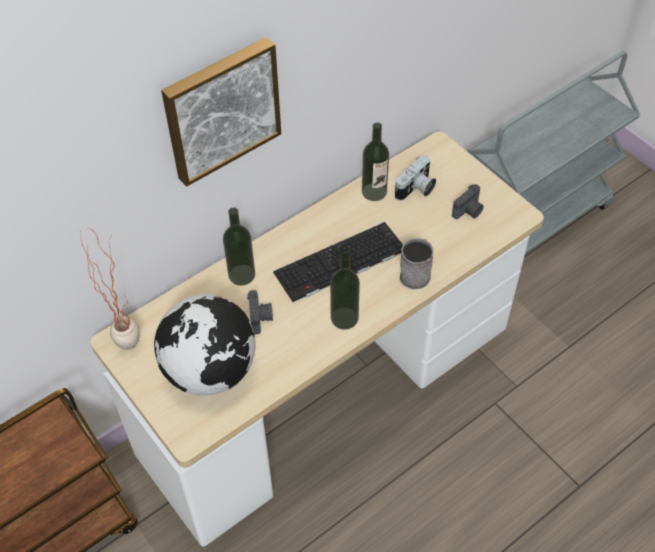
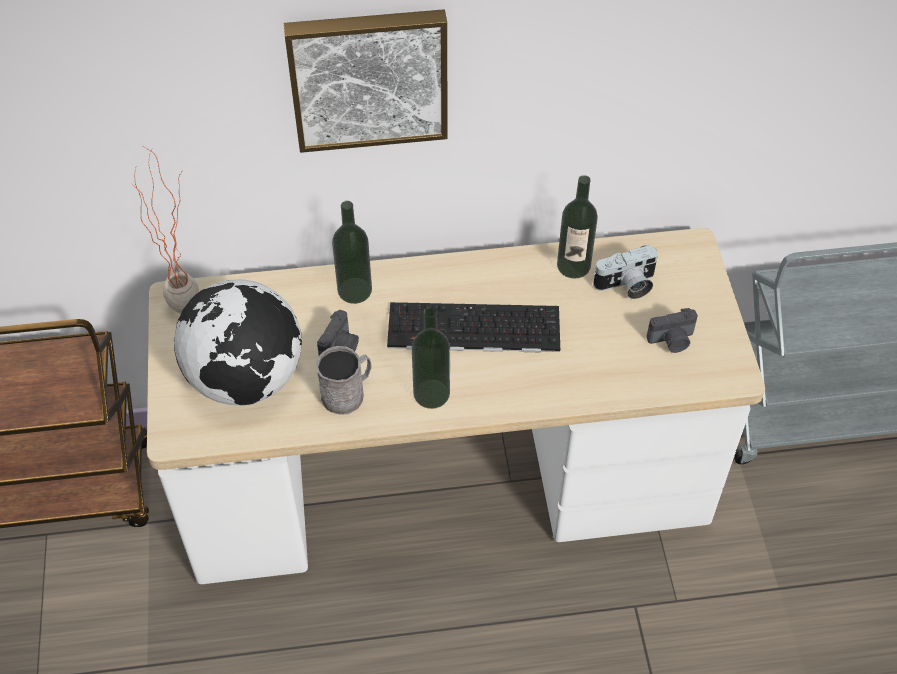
camera: 30 degrees right, 0 degrees up
(416, 273) = (553, 383): grey mug -> grey mug (348, 393)

